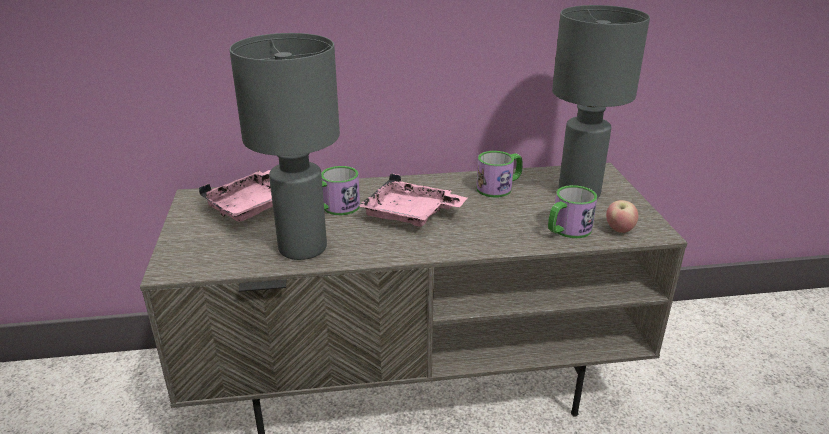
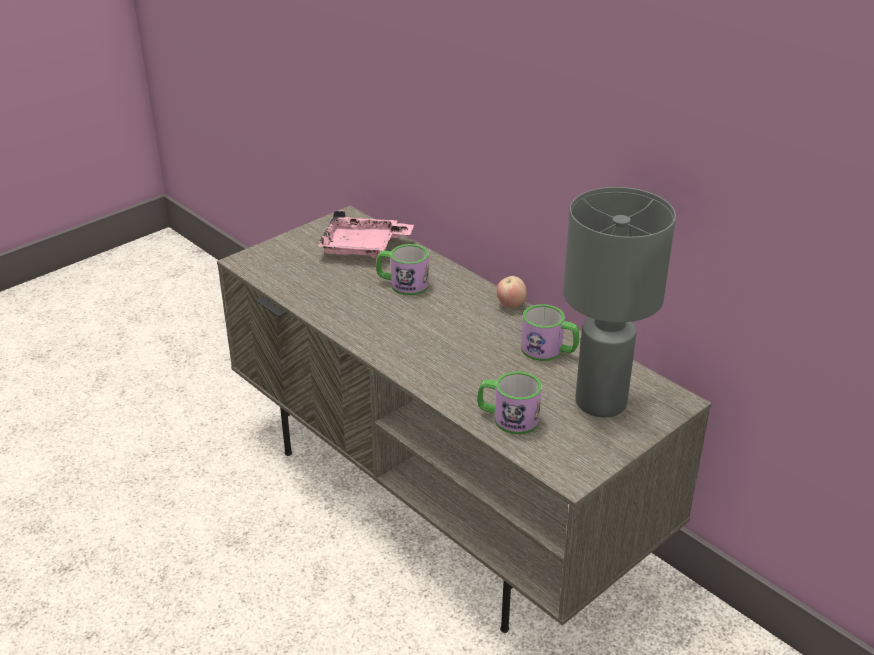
camera: 55 degrees right, 5 degrees up
(302, 248) = (325, 298): grey table lamp -> none
(410, 214) = (436, 323): pink tray -> none
(619, 230) = (547, 450): apple -> apple (511, 305)

